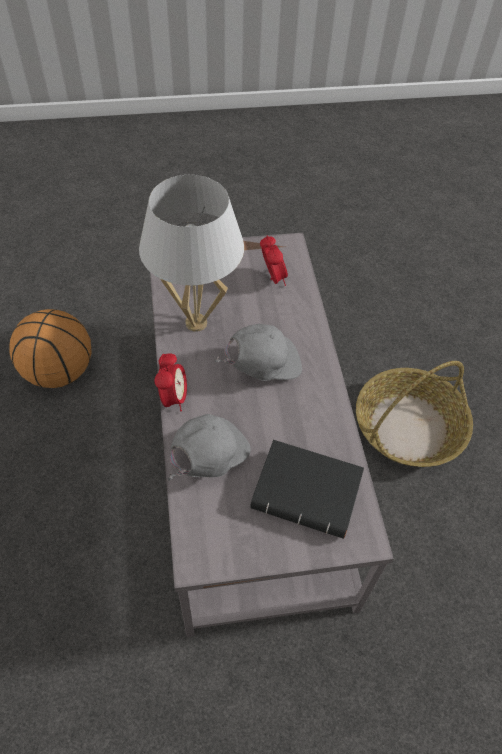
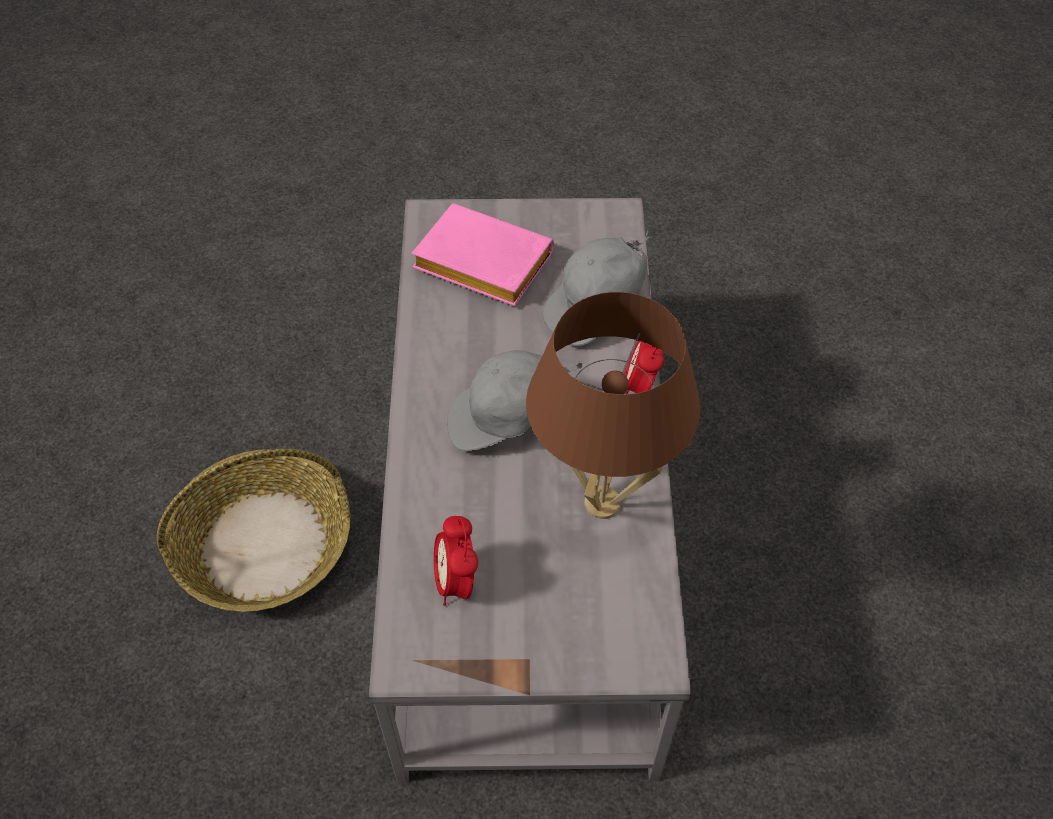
camera: 170 degrees left, 0 degrees up
(60, 371) = (841, 713): basketball -> none
(196, 322) = (602, 504): white table lamp -> brown table lamp
(310, 491) = (478, 264): black book -> pink book

